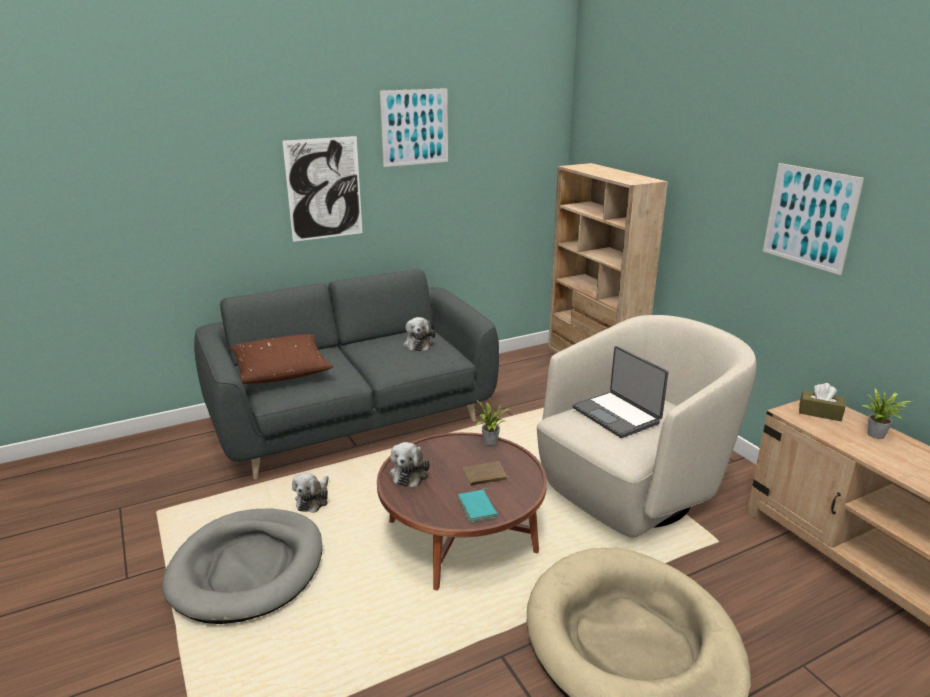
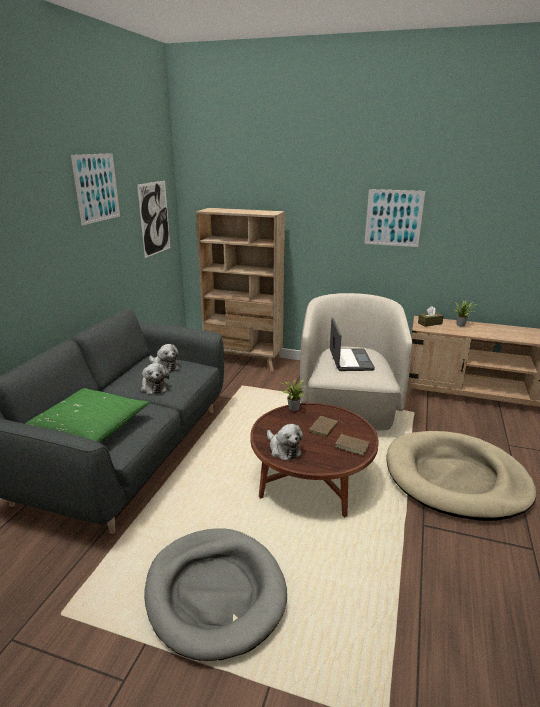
camera: 45 degrees left, 0 degrees up
(281, 371) = (90, 427): brown pillow -> green pillow
(313, 500) = (186, 518): plush toy -> plush toy (153, 387)
(324, 189) = (44, 251): picture -> picture (154, 218)
(478, 507) = (352, 445): turquoise book -> brown book
(617, 415) = (349, 360): laptop -> laptop turned 105 degrees counterclockwise

